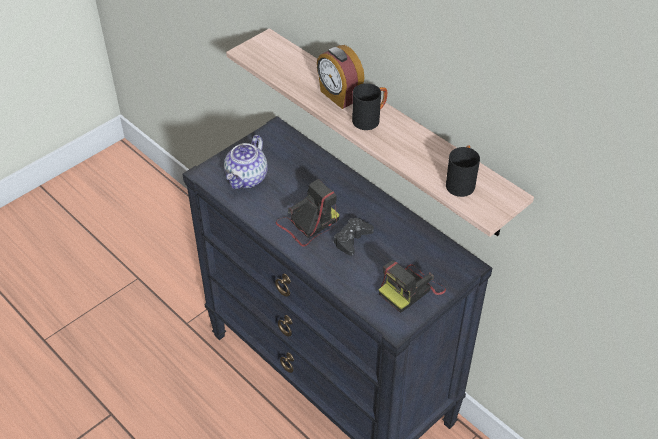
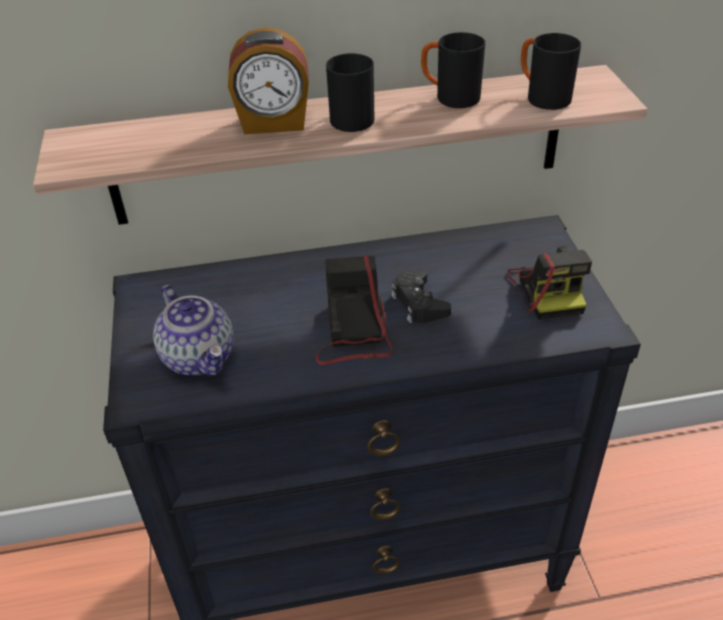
camera: 55 degrees left, 5 degrees down
(425, 146) = (449, 97): none -> black mug

